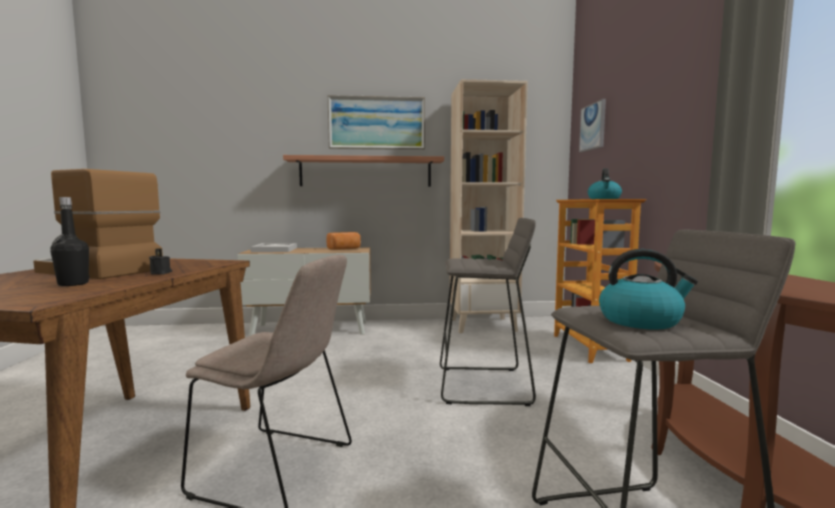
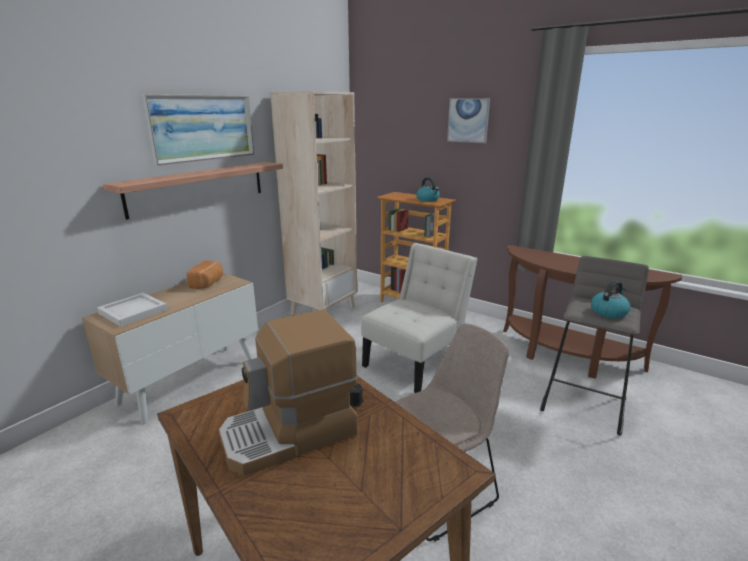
camera: 50 degrees left, 15 degrees up
(73, 284) = (373, 451): black bottle -> none
(483, 386) = (416, 362): grey stool -> white chair
(593, 127) = (386, 130): picture -> picture (468, 120)

